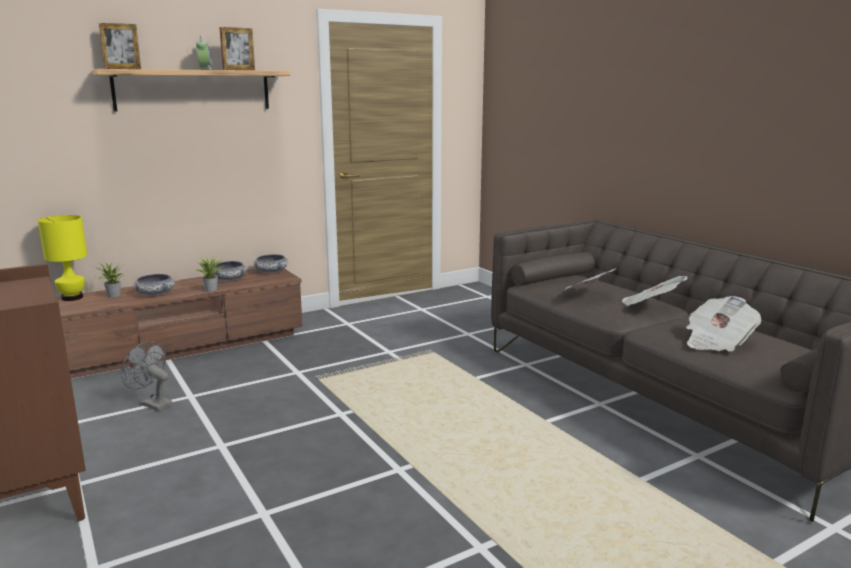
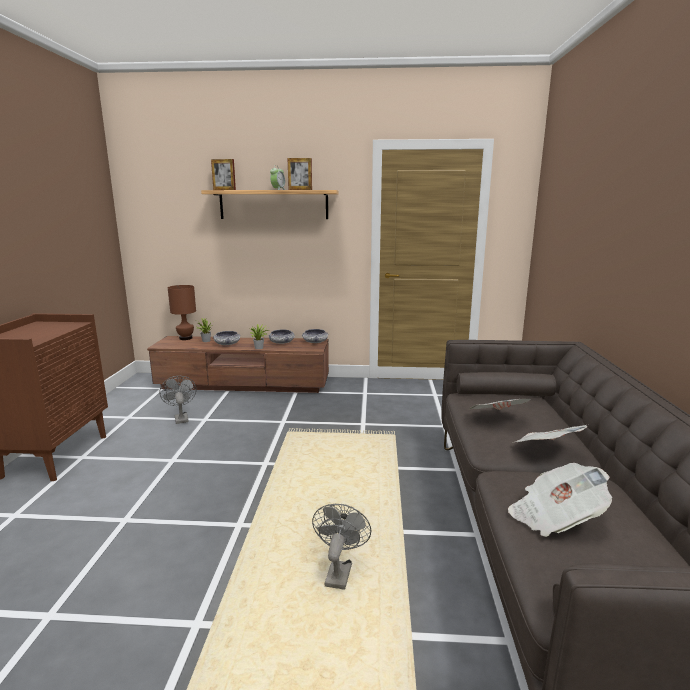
camera: 35 degrees right, 0 degrees up
(72, 297) = (186, 338): yellow table lamp -> brown table lamp
(538, 465) = (339, 571): none -> grey fan

